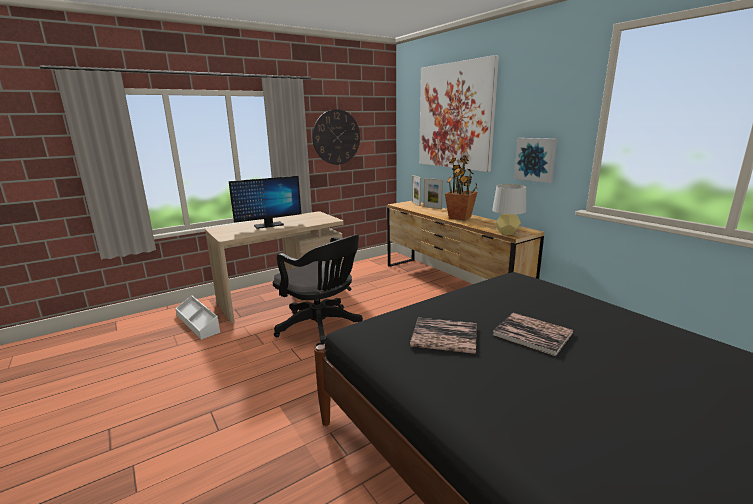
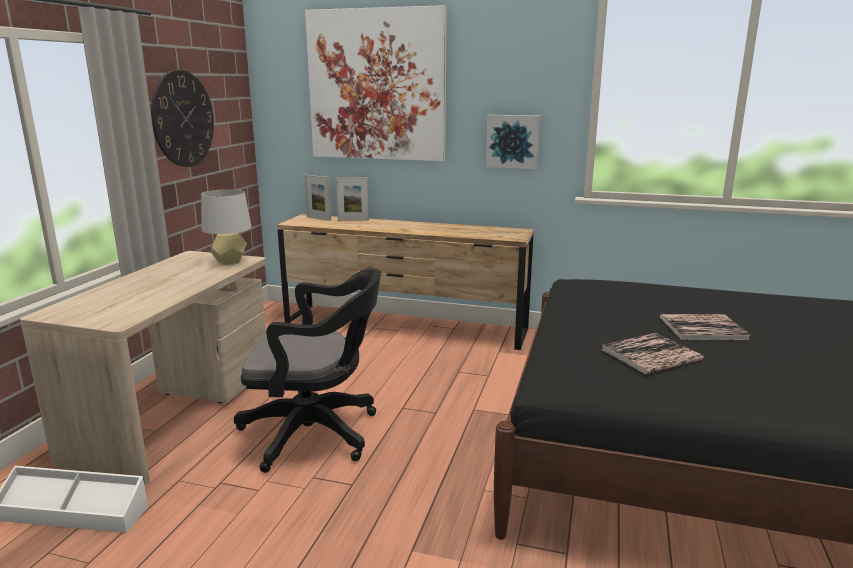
camera: 40 degrees left, 0 degrees up
(268, 225) = (150, 287): monitor -> none
(460, 217) = (416, 227): potted plant -> none
(507, 233) = (504, 237): grey table lamp -> grey table lamp (230, 261)

